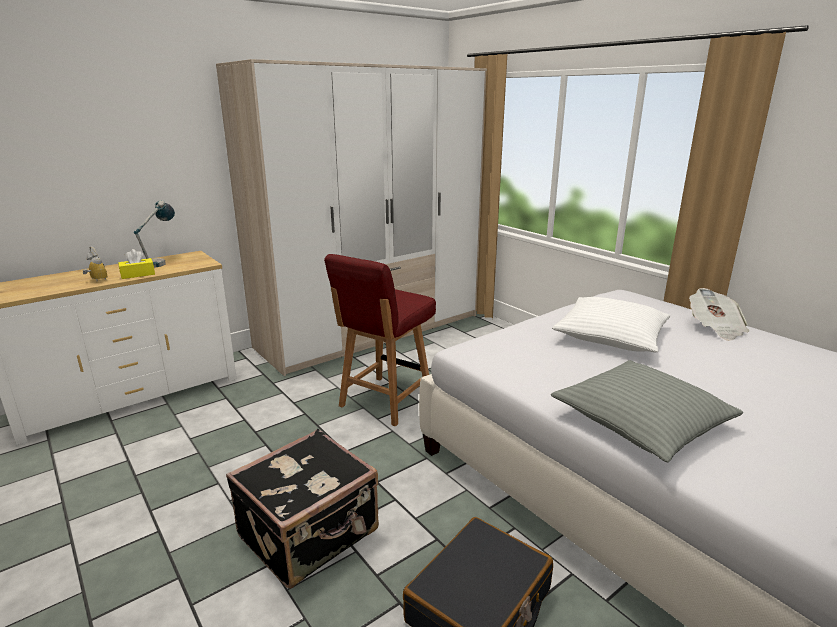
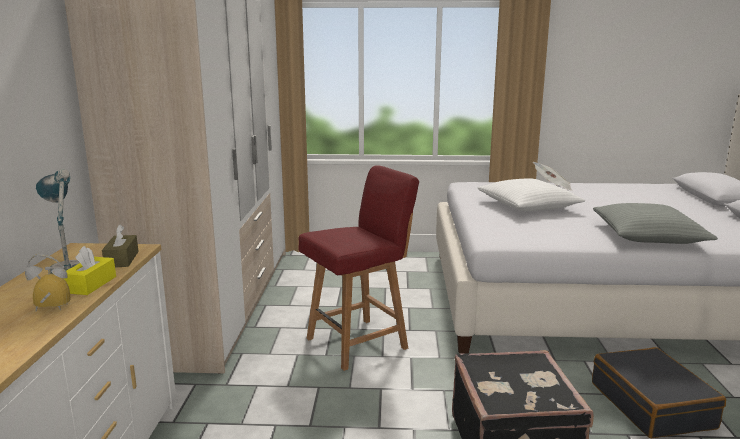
camera: 50 degrees left, 5 degrees down
(184, 266) = (122, 259): none -> brown tissue box
(384, 401) = (359, 342): red chair -> red chair turned 105 degrees counterclockwise

